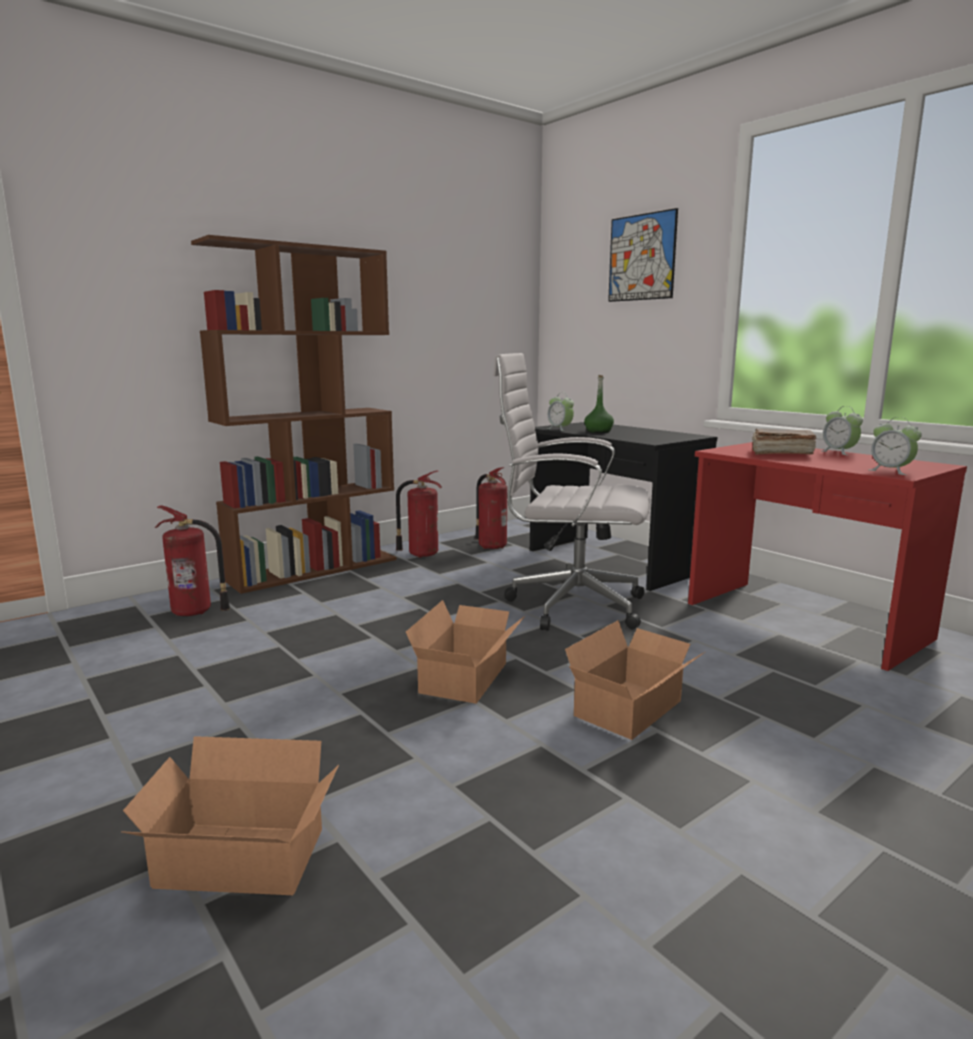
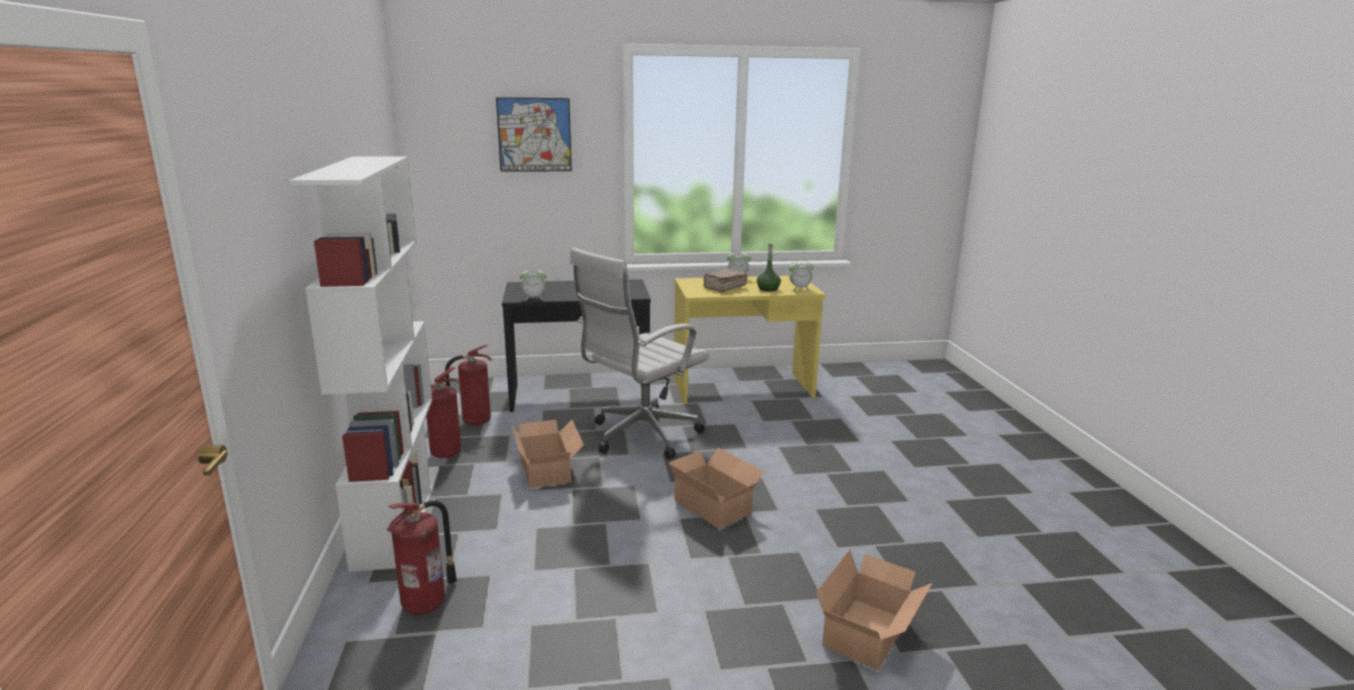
camera: 60 degrees left, 5 degrees up
(314, 569) = (398, 513): brown bookcase -> white bookcase
(598, 432) = (568, 294): green bottle -> green bottle (768, 289)
(633, 709) = (798, 470): cardboard box -> cardboard box (548, 469)
(803, 621) = (742, 388): red desk -> yellow desk

